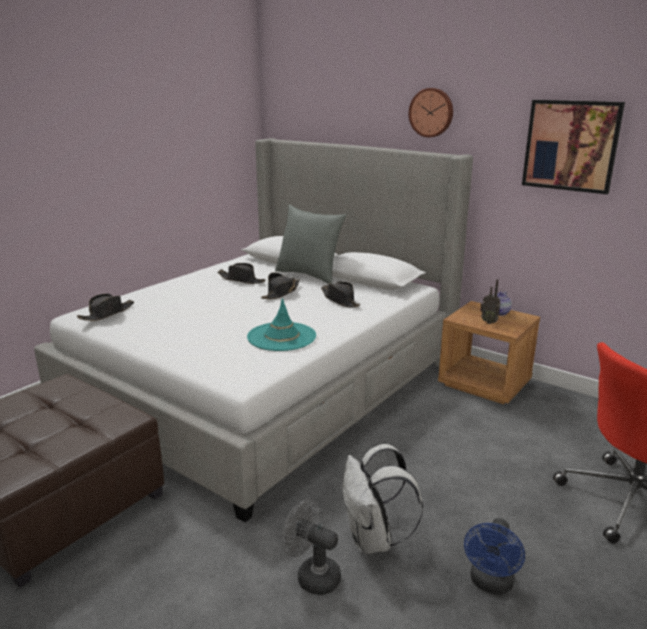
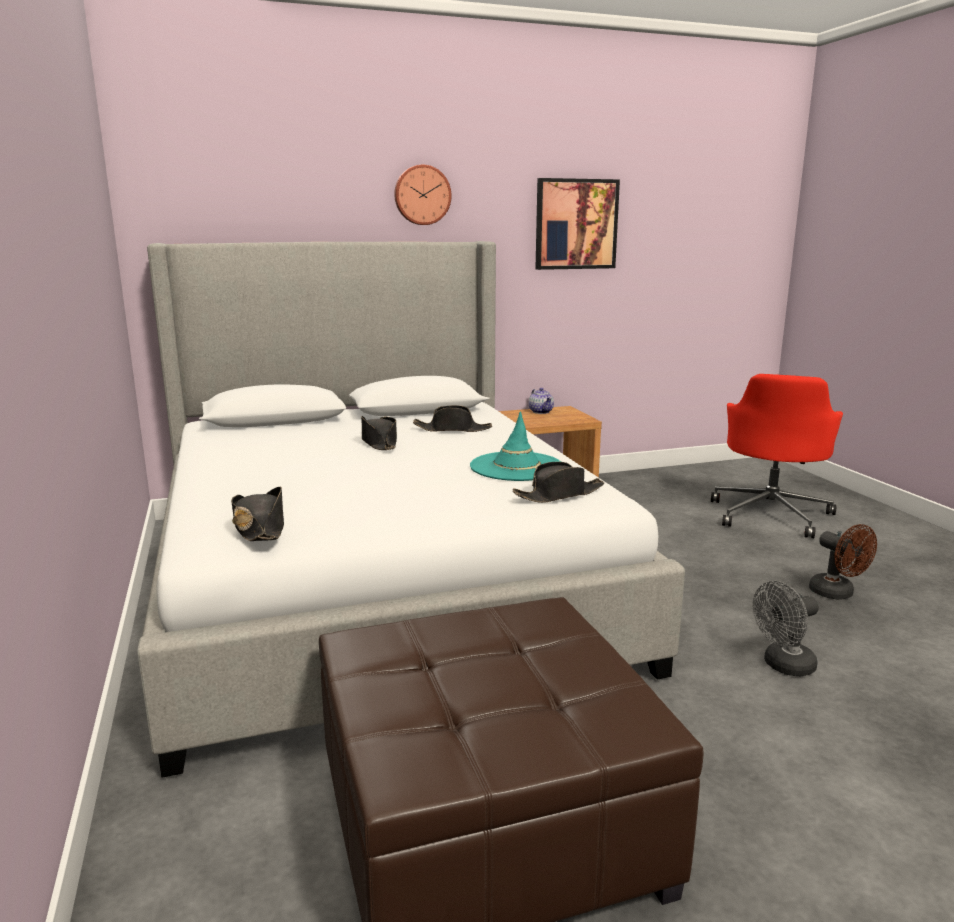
camera: 55 degrees left, 5 degrees down
(241, 280) = (289, 448): black hat -> black hat (559, 494)
(309, 275) = (345, 423): grey pillow -> none
(373, 540) = (748, 620): white backpack -> none
(489, 322) = (555, 419): radio -> none
(490, 584) = (837, 594): blue fan -> brown fan

